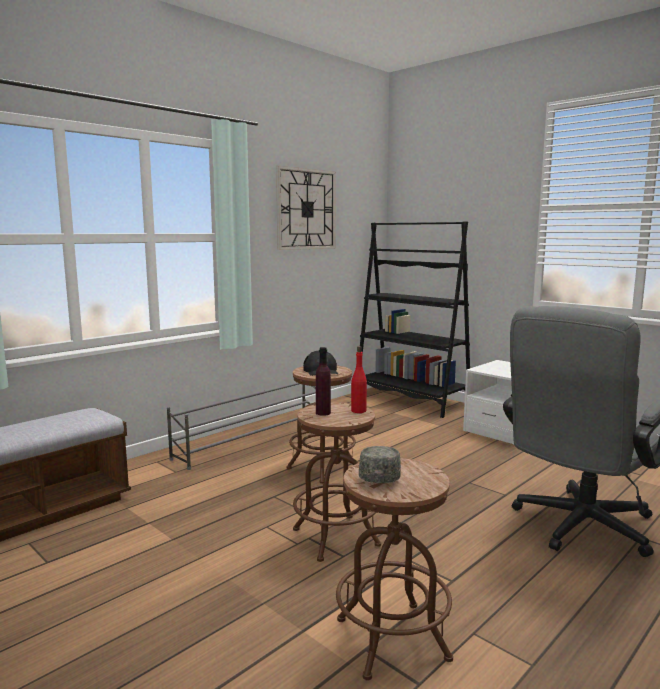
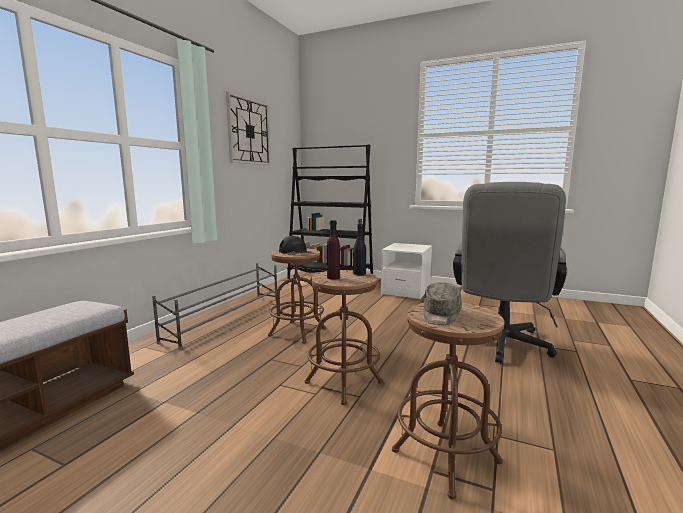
camera: 20 degrees left, 0 degrees up
(358, 411) = (359, 274): red bottle -> black bottle
(380, 475) = (441, 315): grey cap -> grey cap turned 150 degrees counterclockwise

